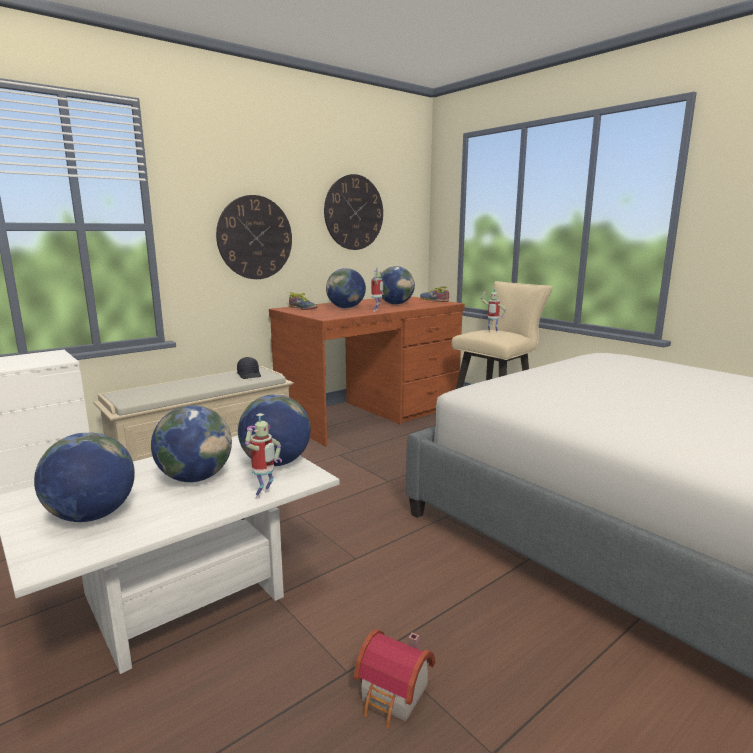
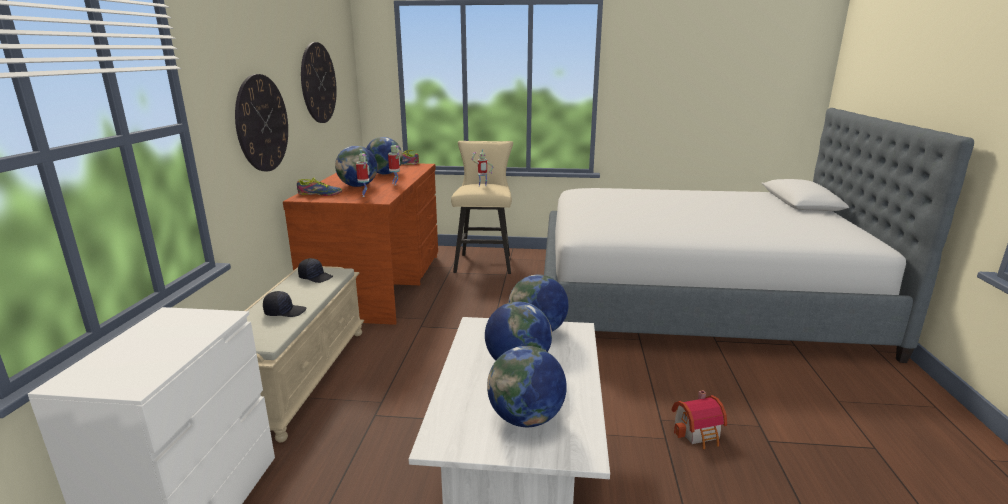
camera: 45 degrees left, 5 degrees up
(181, 389) = (285, 312): none -> black cap
(264, 495) = (584, 351): toy robot -> toy robot (365, 195)

